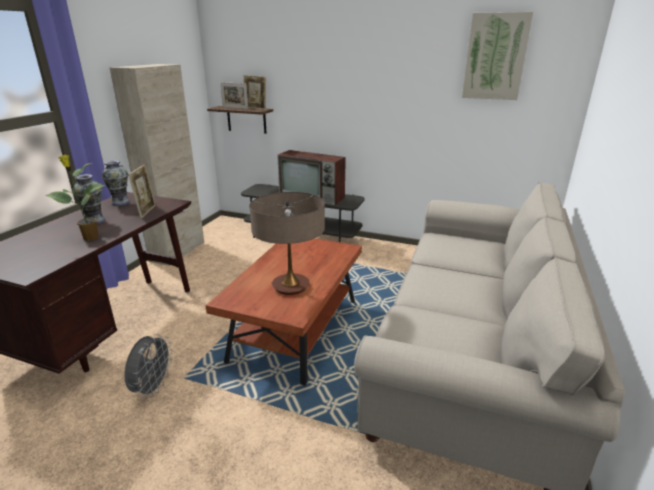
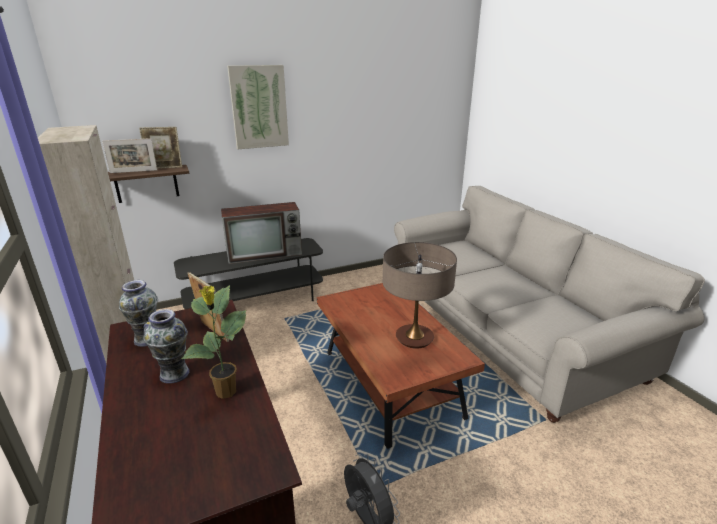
camera: 45 degrees left, 0 degrees up
(495, 57) = (408, 89): picture -> picture (259, 107)

